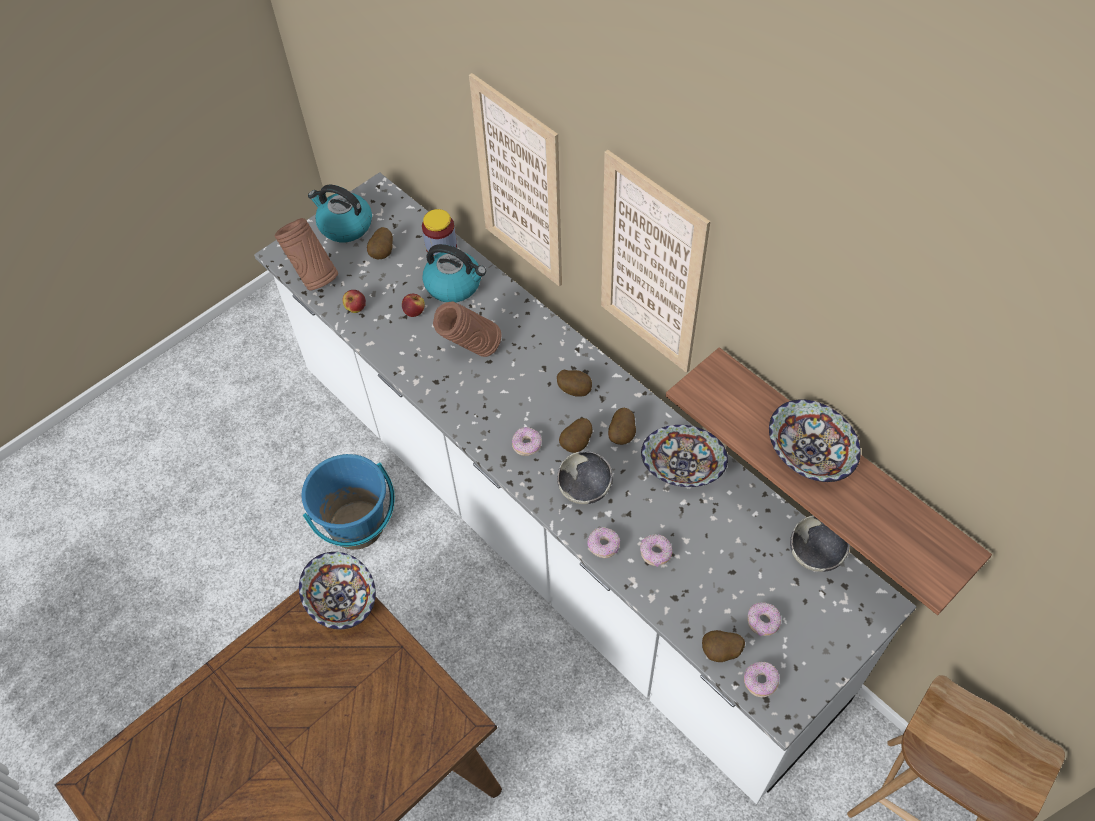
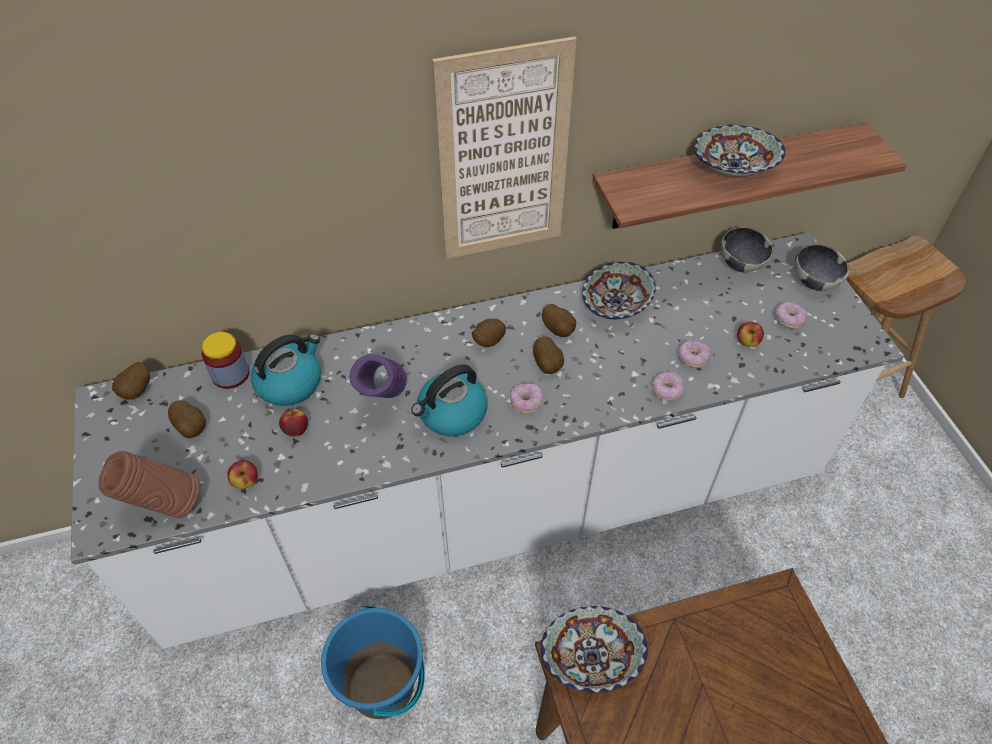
camera: 65 degrees left, 5 degrees down
(344, 226) = (119, 449): kettle -> kettle (451, 414)
(471, 351) = (384, 402): brown vase -> purple vase
(519, 185) = (306, 214): picture -> none
(585, 489) = (600, 379): bowl -> bowl (814, 281)
(707, 593) = (747, 342): none -> apple
(720, 652) = (806, 357): potato -> potato (138, 391)
(760, 681) = (841, 345): donut -> none

